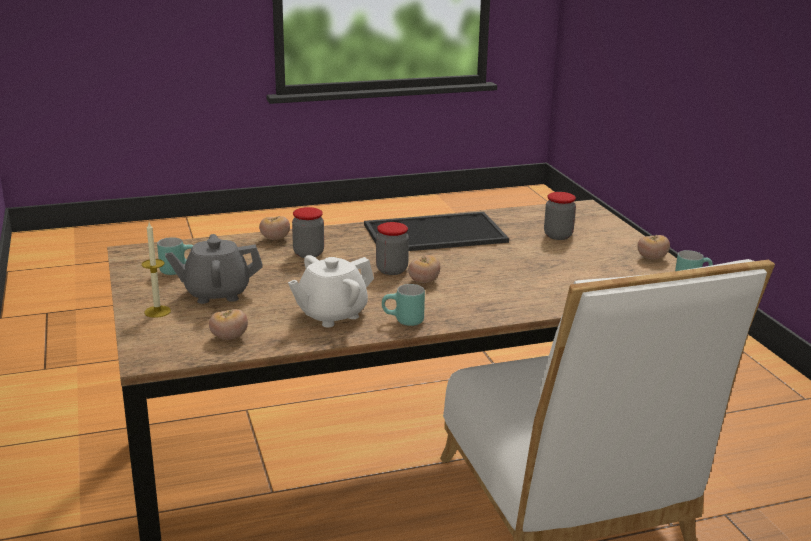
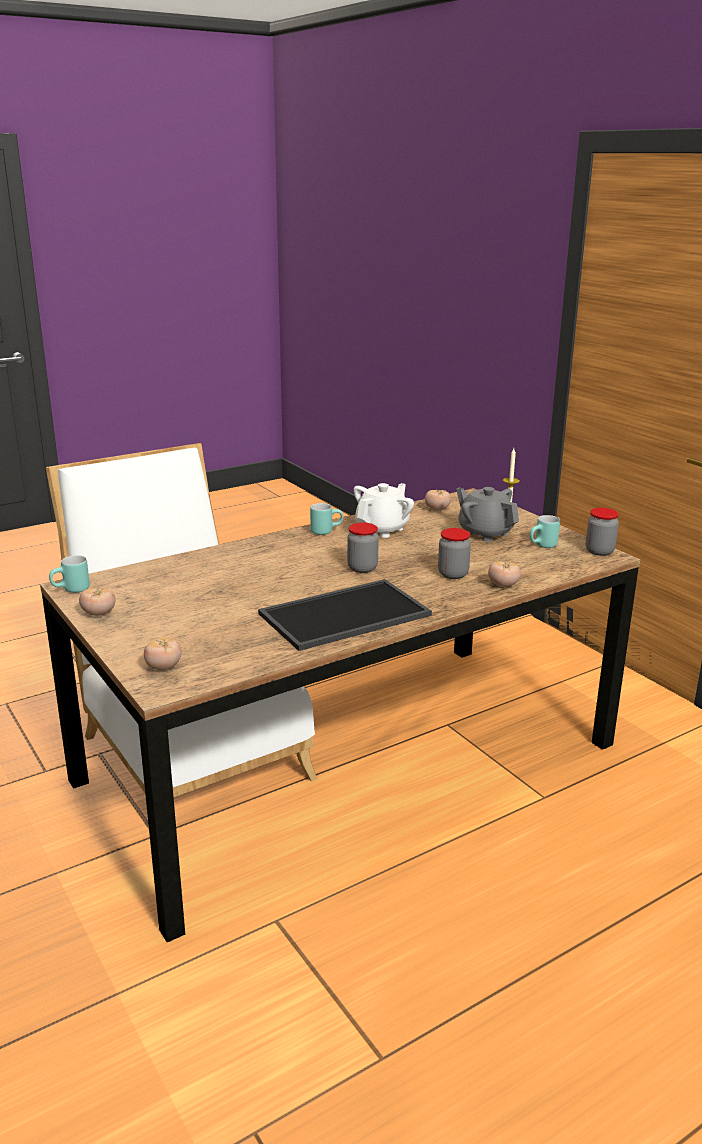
camera: 165 degrees right, 0 degrees up
(216, 293) = (485, 533): grey teapot -> grey teapot turned 105 degrees counterclockwise
(424, 281) = (327, 561): tomato -> tomato (163, 667)
(558, 236) = (201, 631): jar -> jar (599, 551)

